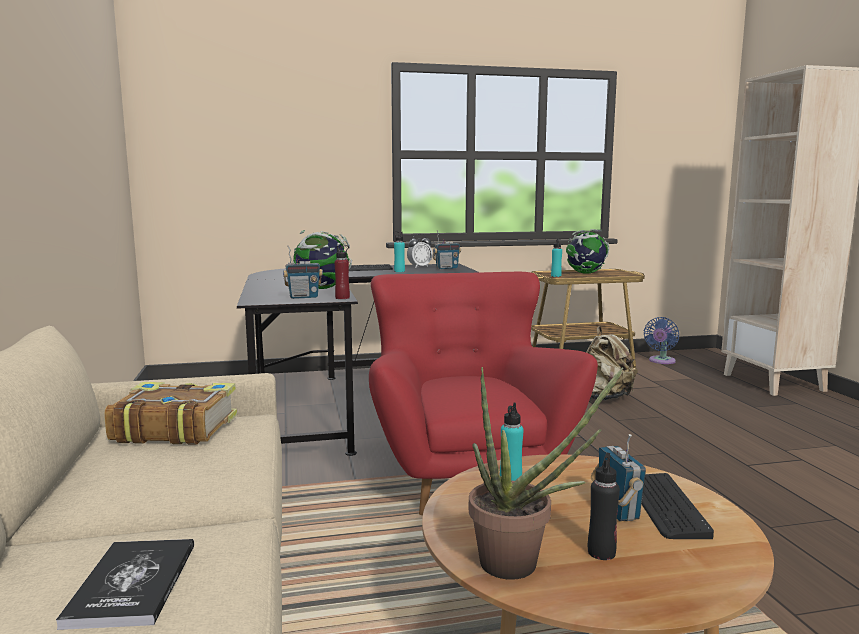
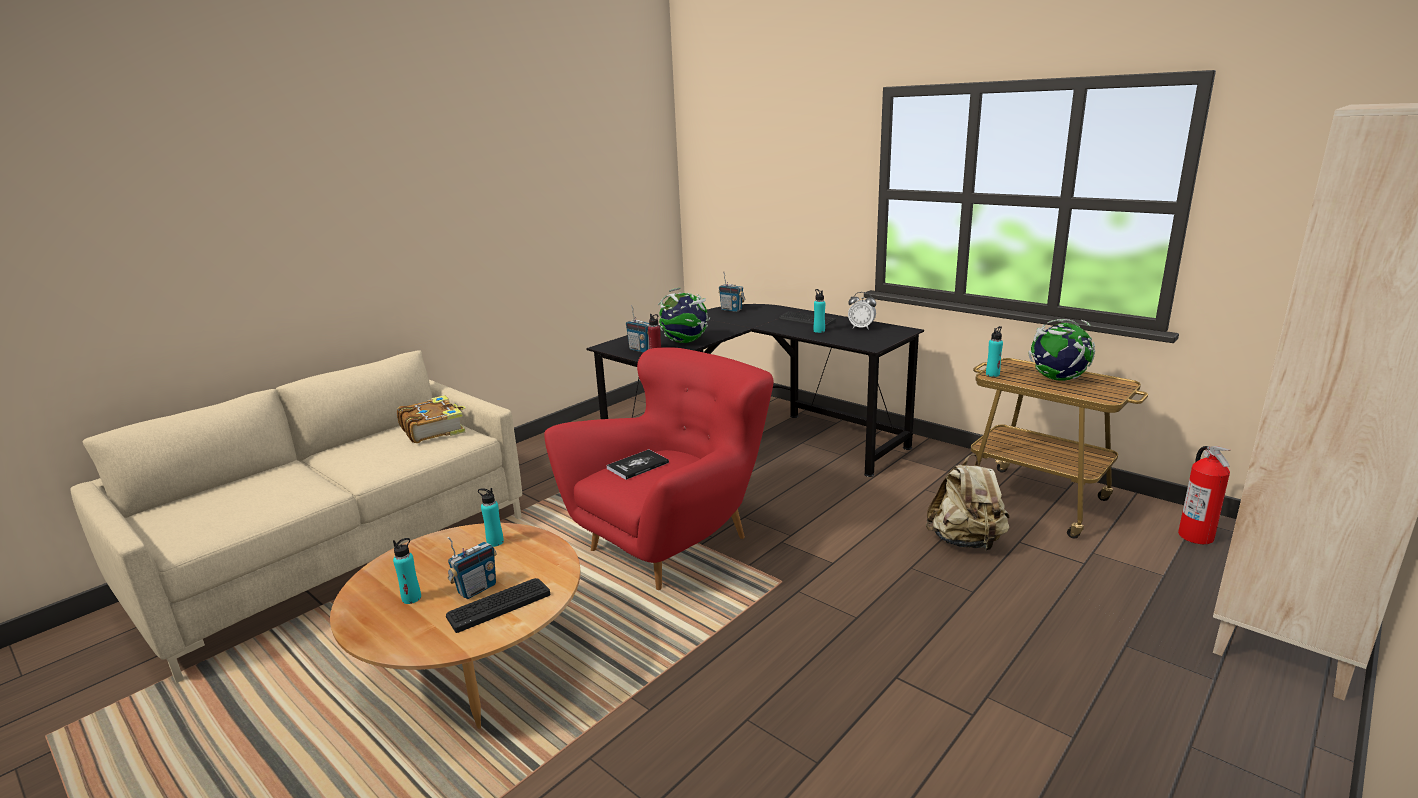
camera: 55 degrees right, 10 degrees up
(132, 584) = (261, 495): book -> book (638, 465)
(446, 268) = (875, 336): radio -> radio (731, 310)
(521, 565) = (381, 579): potted plant -> none
(601, 552) = (411, 598): black bottle -> turquoise bottle
(661, 361) = (1196, 536): blue fan -> fire extinguisher

